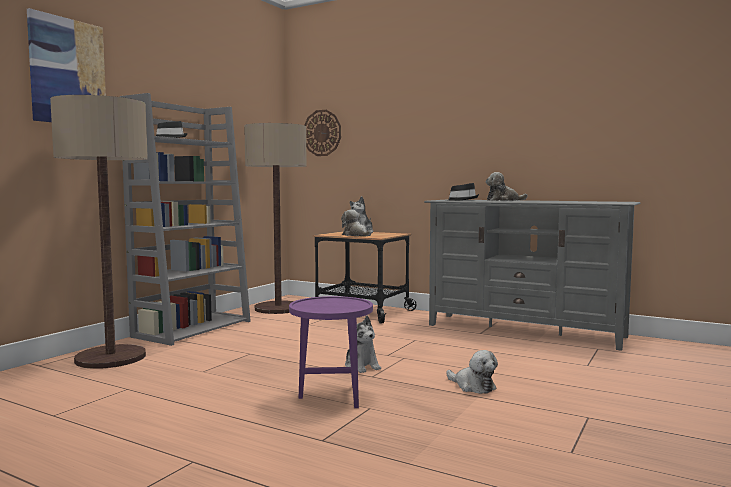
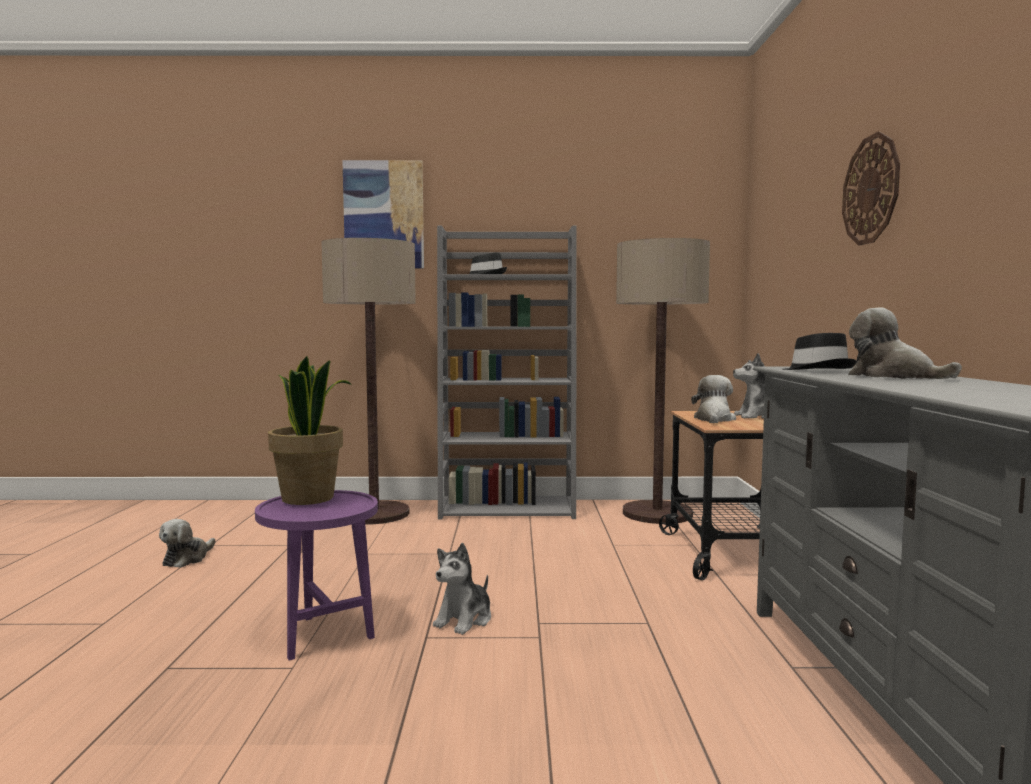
camera: 60 degrees right, 0 degrees up
(313, 304) = (309, 498): none -> potted plant
(322, 133) = (768, 245): wall clock -> wall clock (871, 190)
(473, 386) = (446, 727): plush toy -> plush toy (187, 558)

